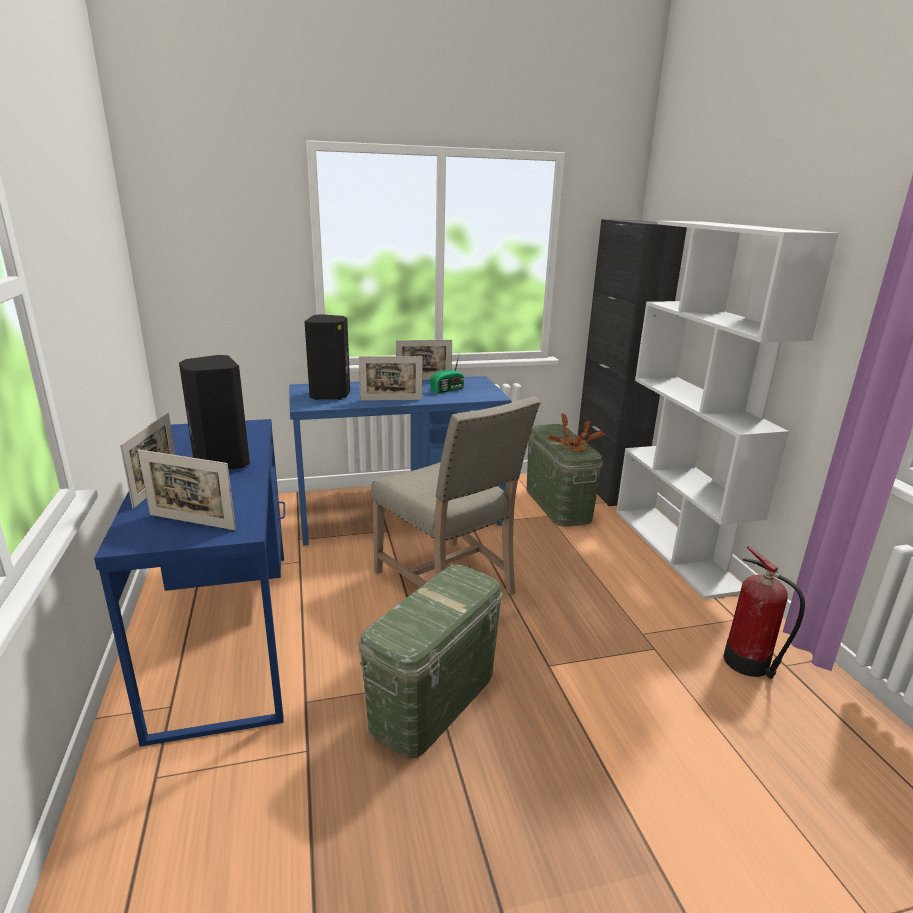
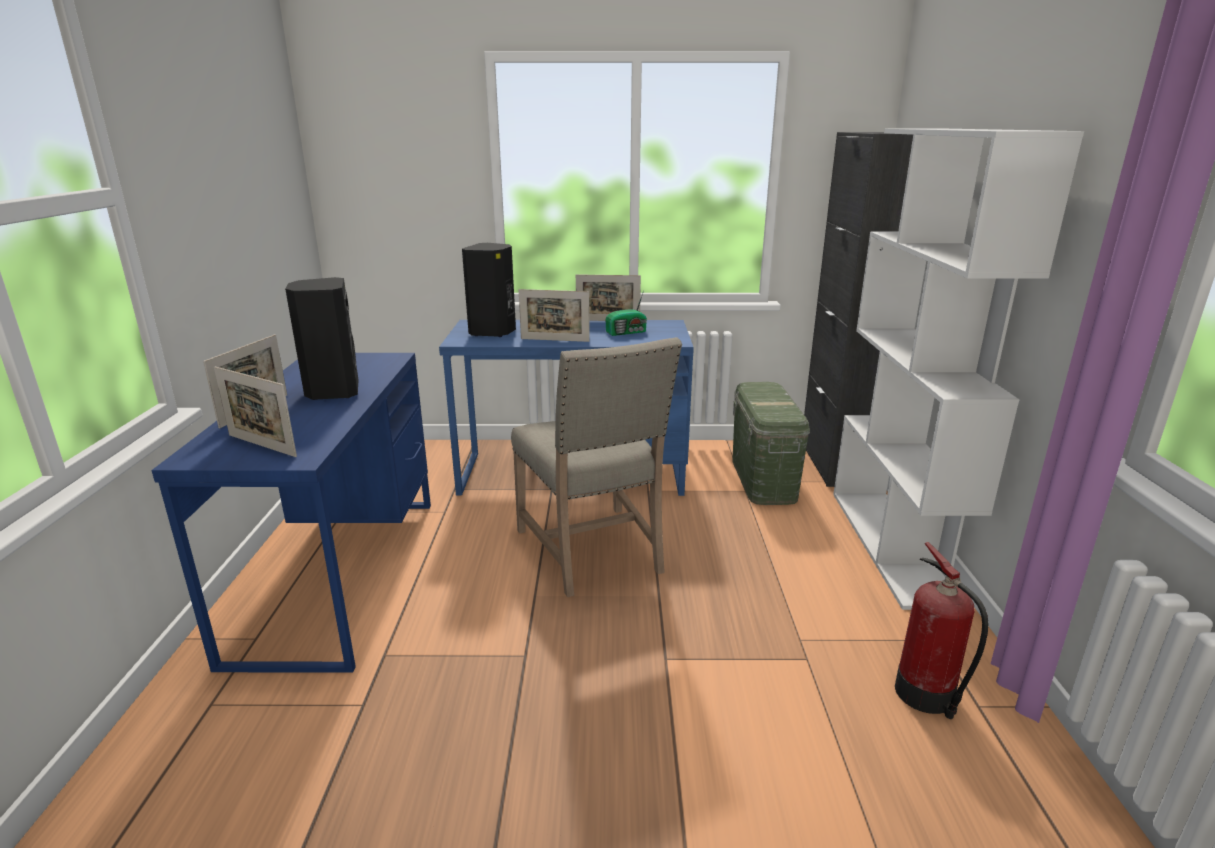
camera: 15 degrees right, 0 degrees up
(433, 699) = (517, 675): green storage box -> none
(573, 446) = (777, 408): potted plant -> none

